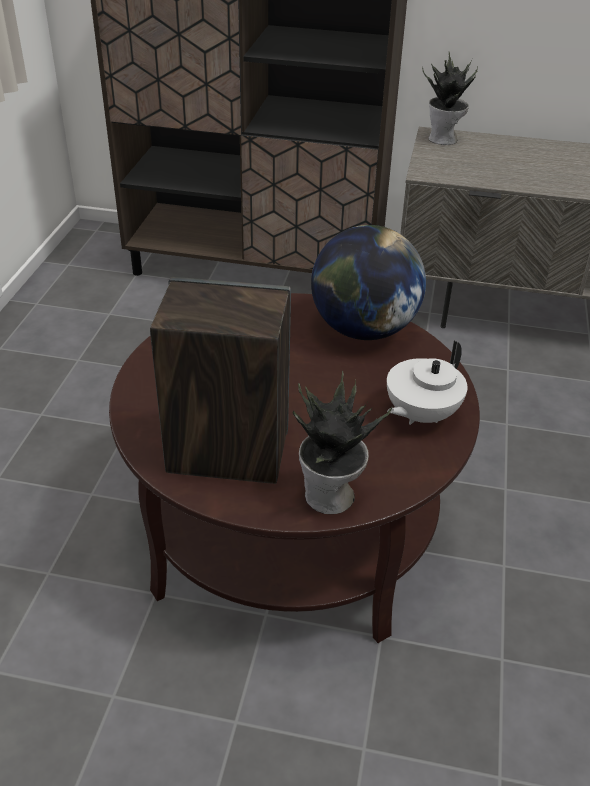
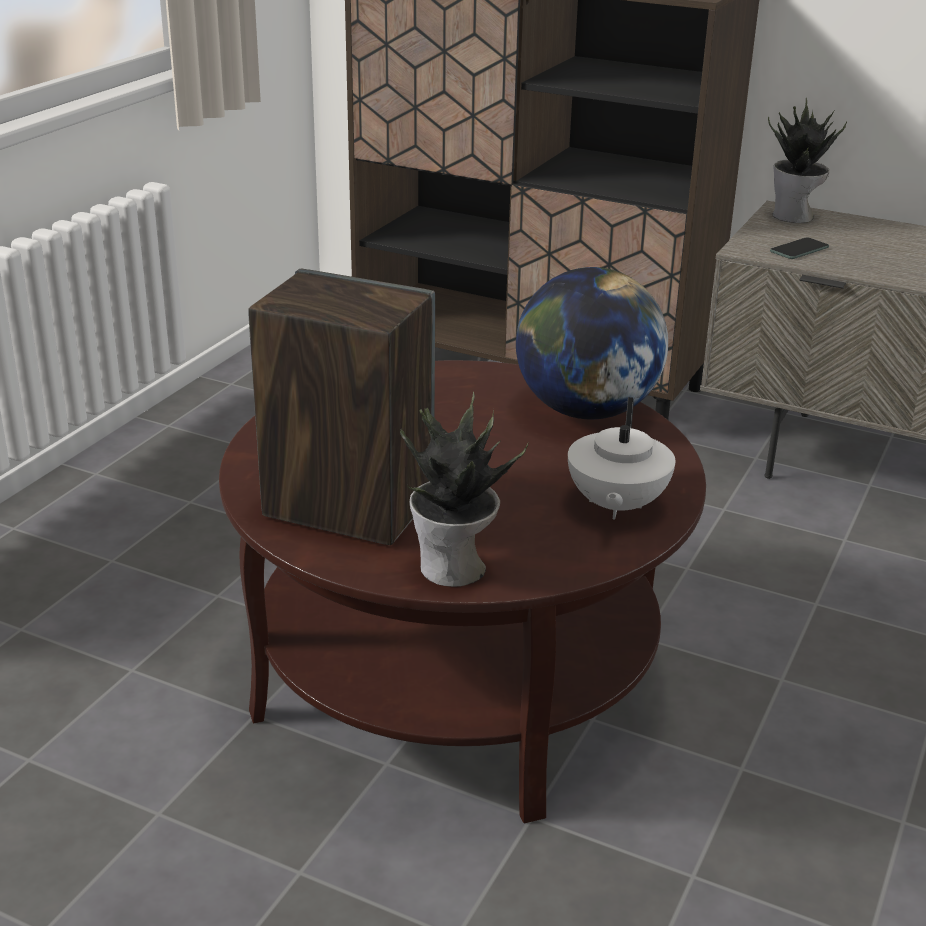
camera: 15 degrees right, 10 degrees down
(420, 414) = (615, 506): white teapot -> white teapot turned 45 degrees counterclockwise
(460, 169) = (799, 249): none -> phone

